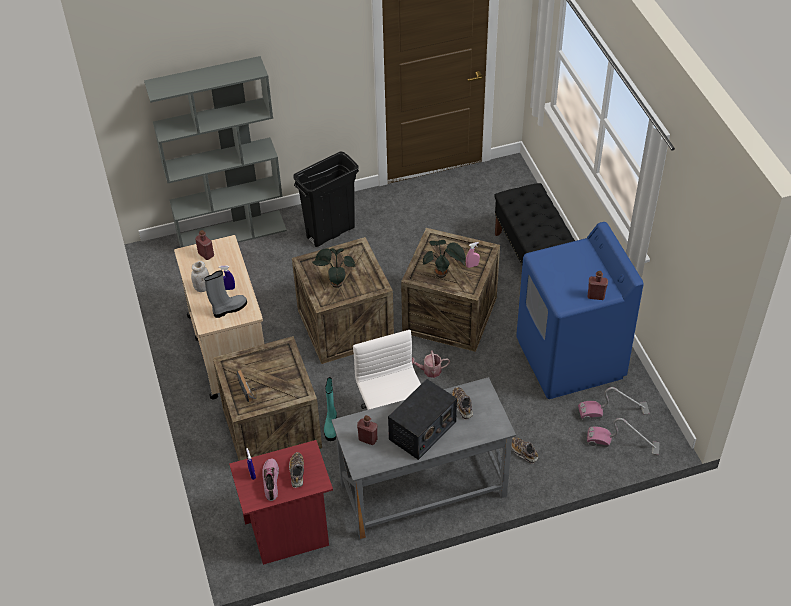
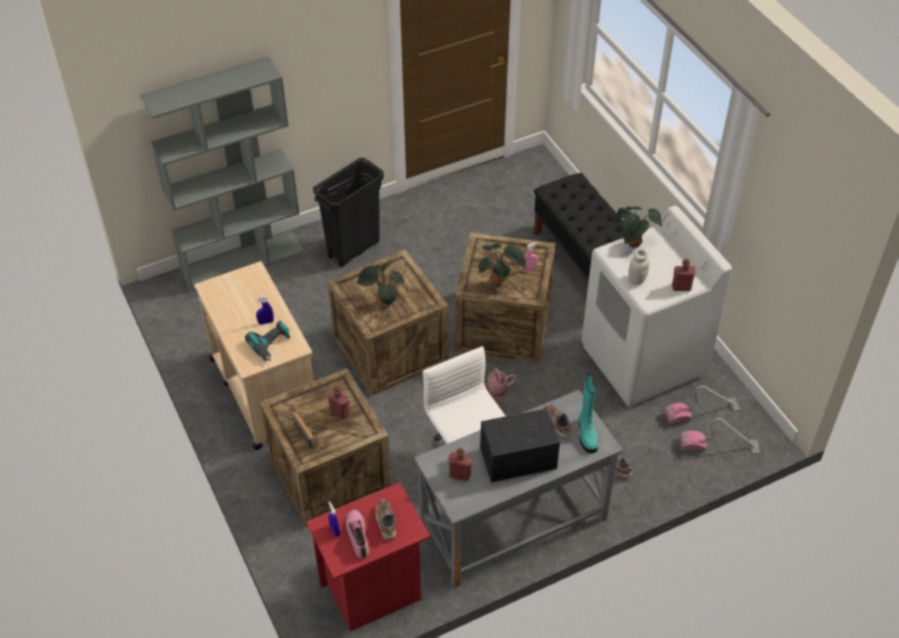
camera: 10 degrees left, 0 degrees up
(202, 288) = (236, 324): white jar -> white jar (636, 280)
(206, 254) = (233, 286): red bottle -> red bottle (340, 412)
(229, 309) = (271, 345): grey boot -> power drill
(331, 425) = (396, 463): turquoise boot -> turquoise boot (586, 433)
(422, 430) = (518, 458): radio -> radio turned 135 degrees counterclockwise
(561, 253) = (633, 245): none -> potted plant
(570, 359) = (643, 360): blue washing machine -> white washing machine

